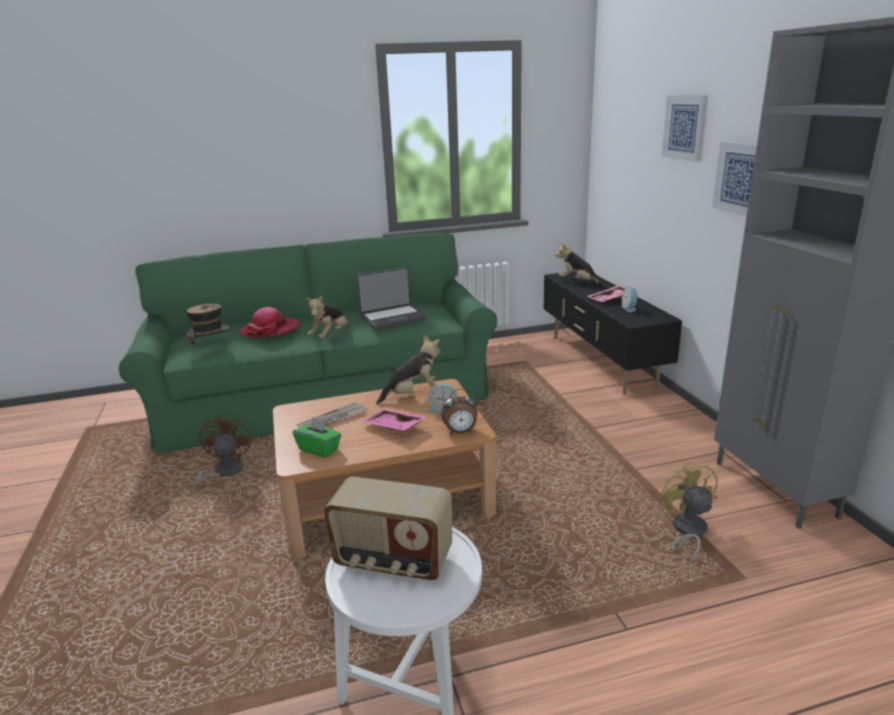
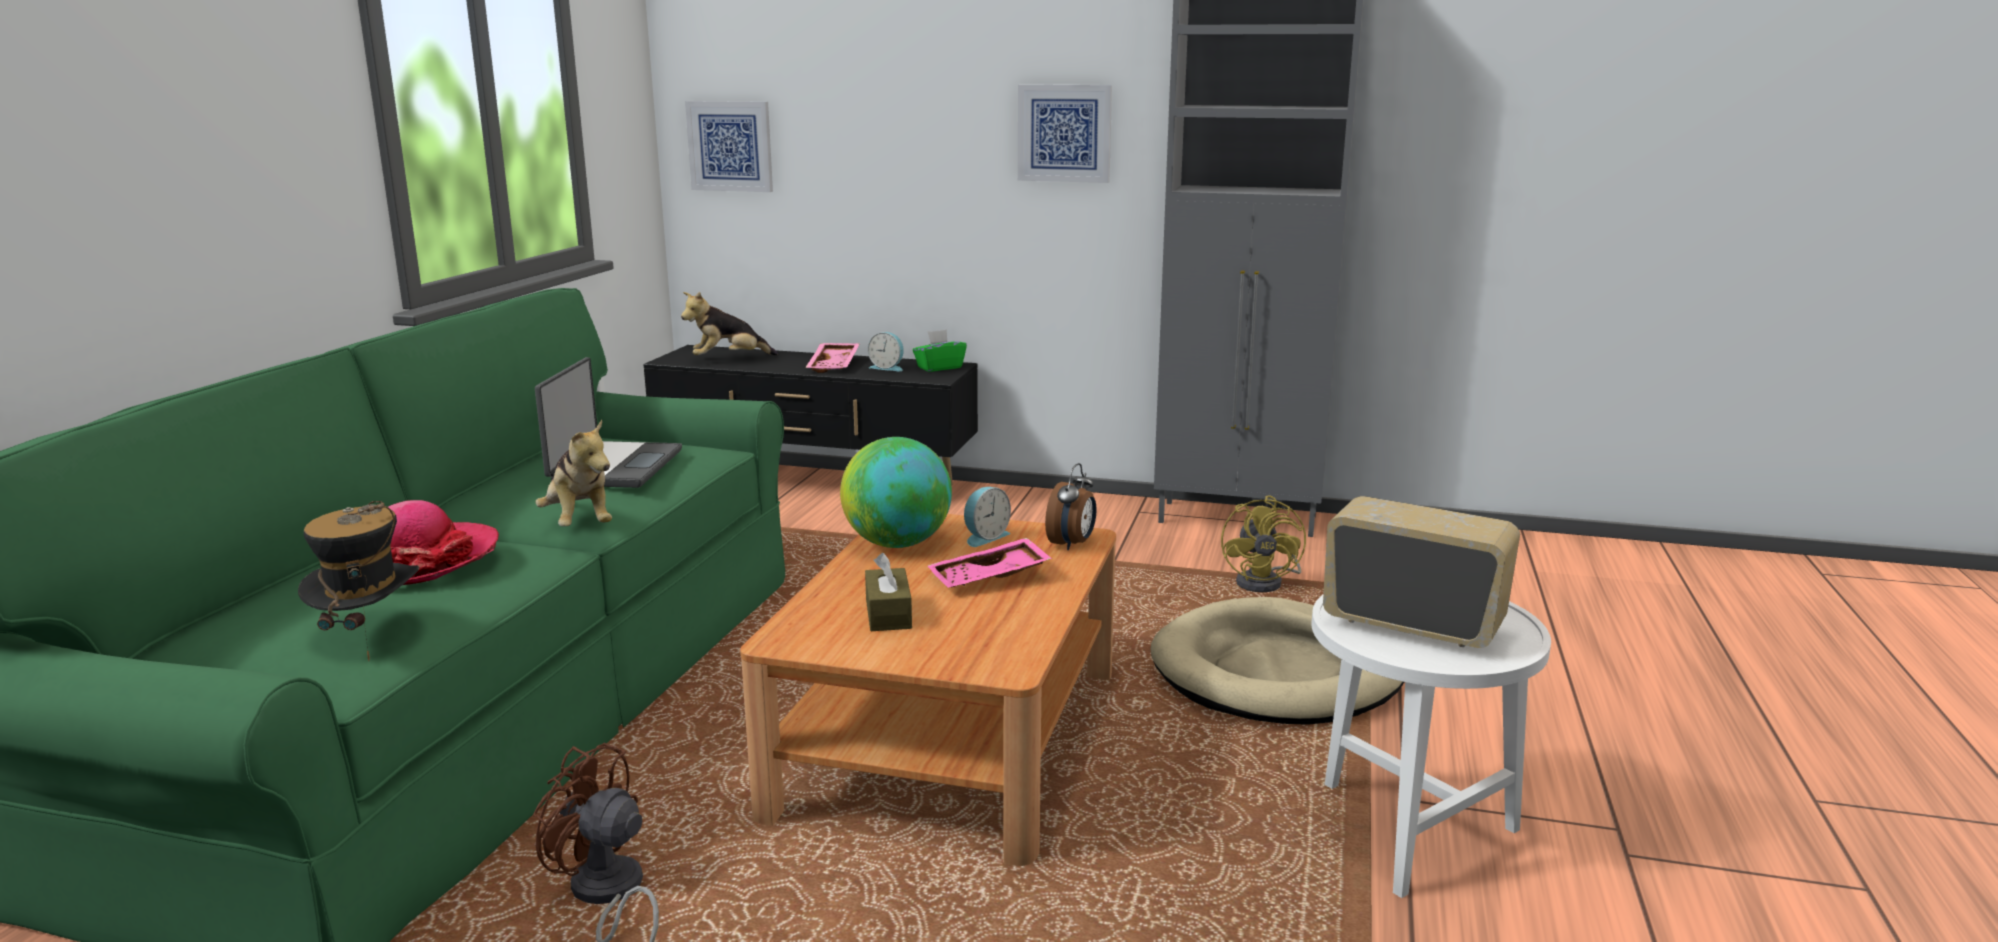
camera: 60 degrees left, 5 degrees down
(319, 449) = (982, 642): green tissue box -> green tissue box (939, 367)
(332, 420) = (888, 614): newspaper -> brown tissue box
(393, 561) = (1413, 624): radio -> radio turned 105 degrees counterclockwise
(413, 395) = (897, 544): plush toy -> globe
(563, 575) = (1278, 672): none -> beige dog bed
(685, 127) = (929, 69): picture -> picture (730, 146)
(687, 532) = (1266, 583): yellow fan -> yellow fan turned 105 degrees counterclockwise

